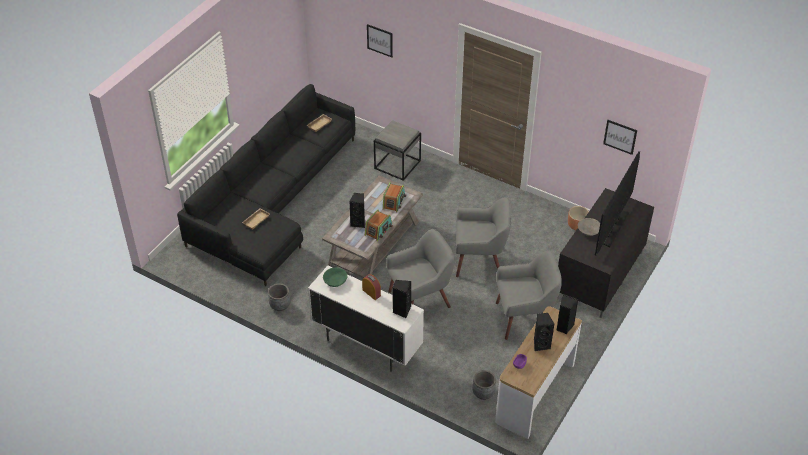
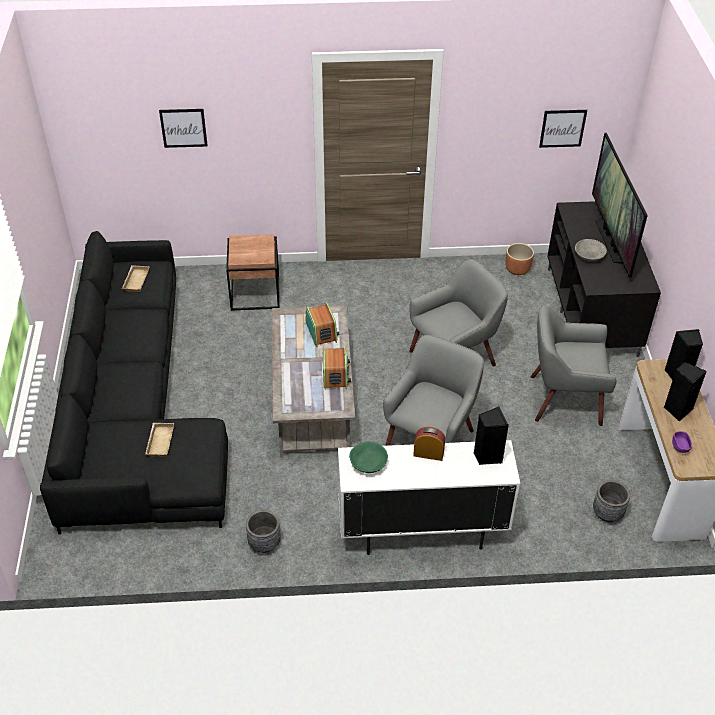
camera: 35 degrees left, 0 degrees up
(358, 222) = (302, 377): black speaker -> none
(398, 165) = (256, 293): grey side table -> brown side table
(524, 318) = (564, 399): grey armchair -> grey armchair turned 135 degrees counterclockwise

